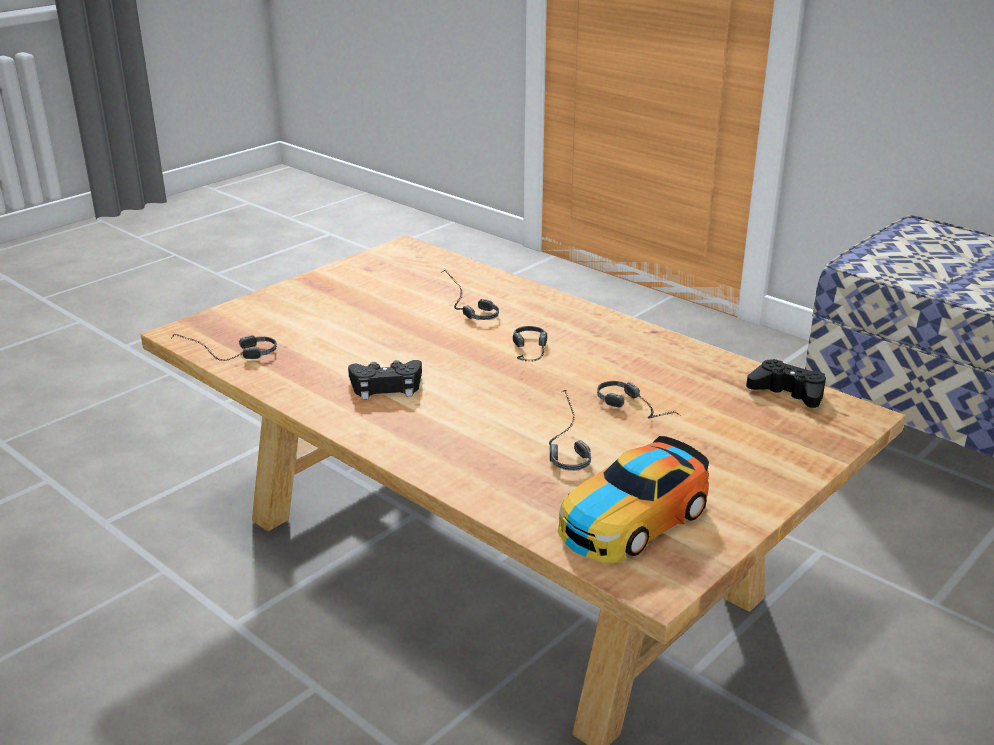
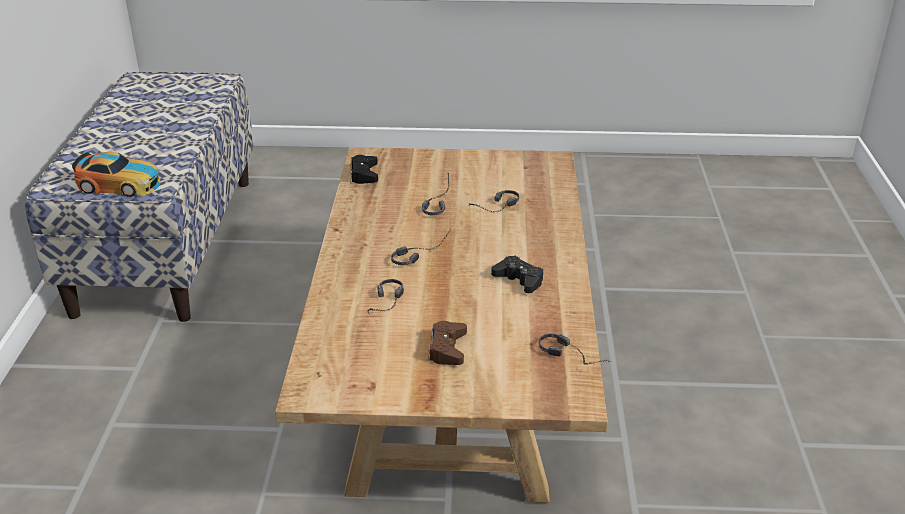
camera: 130 degrees left, 5 degrees up
(352, 309) = (447, 349): none -> brown game controller
(631, 518) = (525, 175): toy car -> toy car (120, 184)

